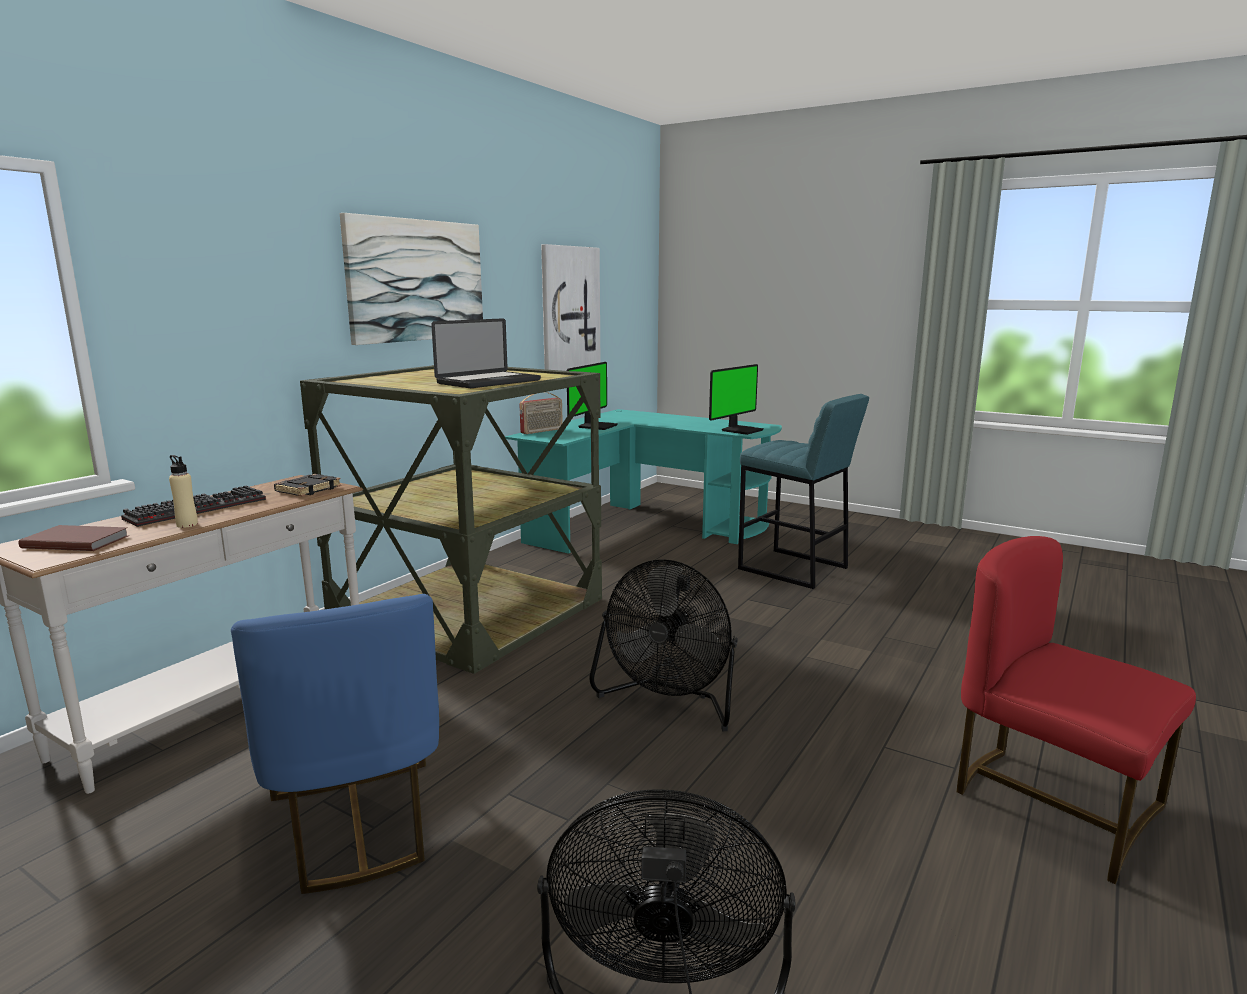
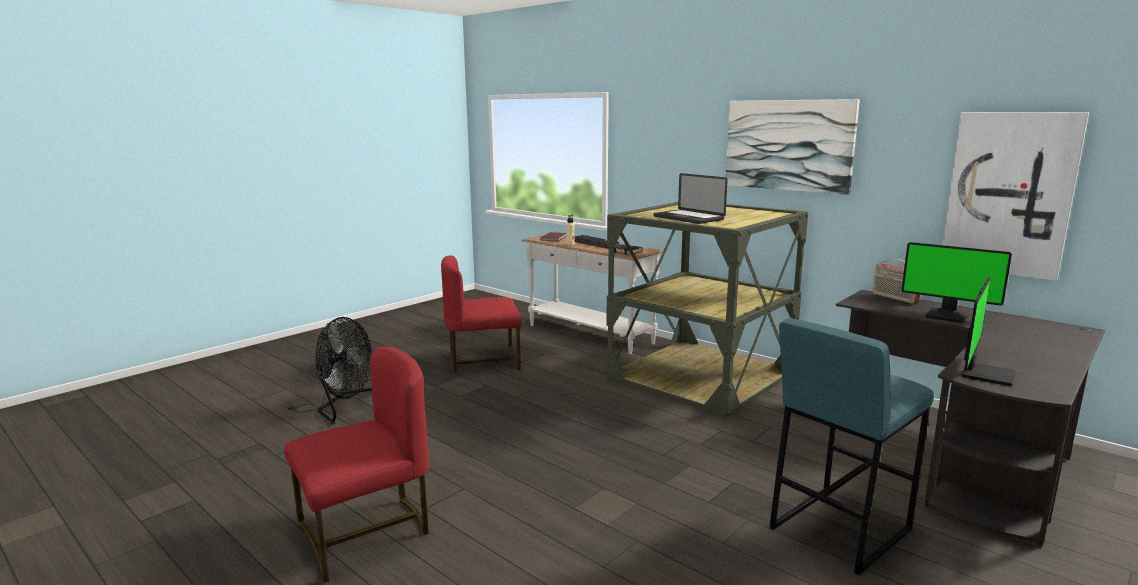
camera: 100 degrees right, 0 degrees up
(356, 825) = (484, 361): blue chair -> red chair
(643, 526) = (965, 453): turquoise desk -> black desk
(666, 698) = (556, 426): black fan -> none
(741, 430) = (985, 374): monitor -> monitor turned 105 degrees counterclockwise

